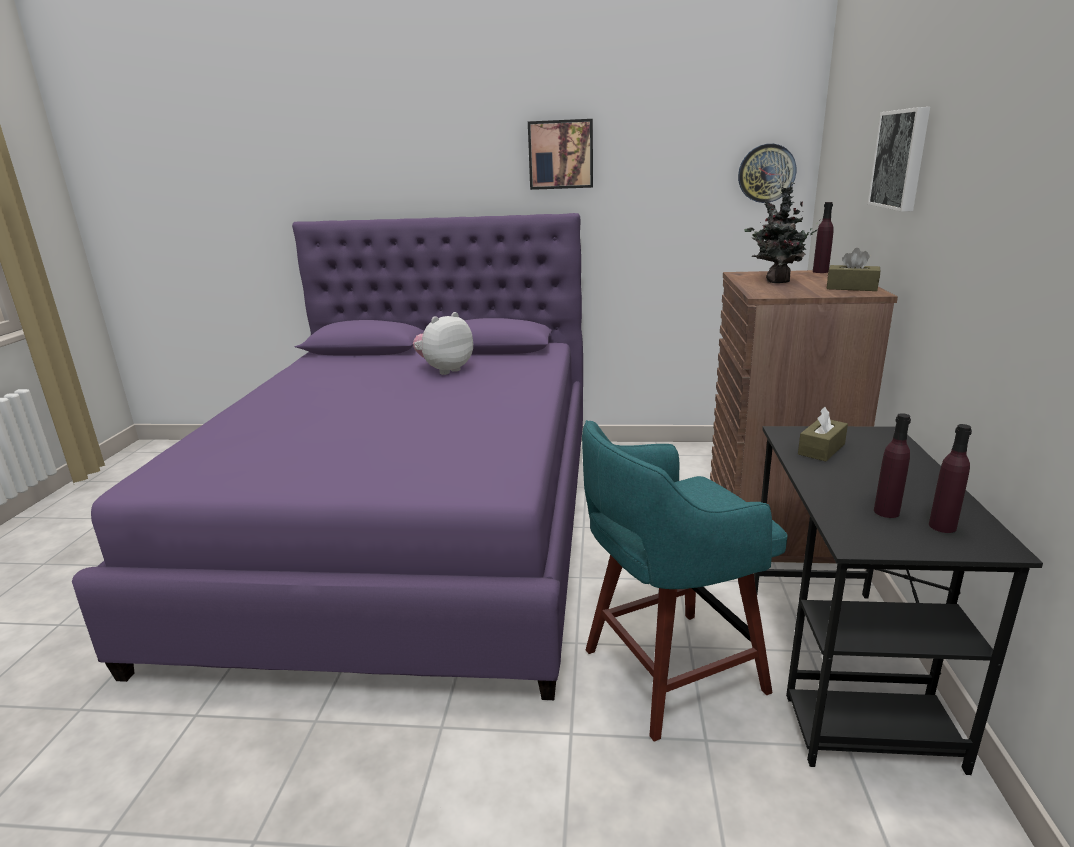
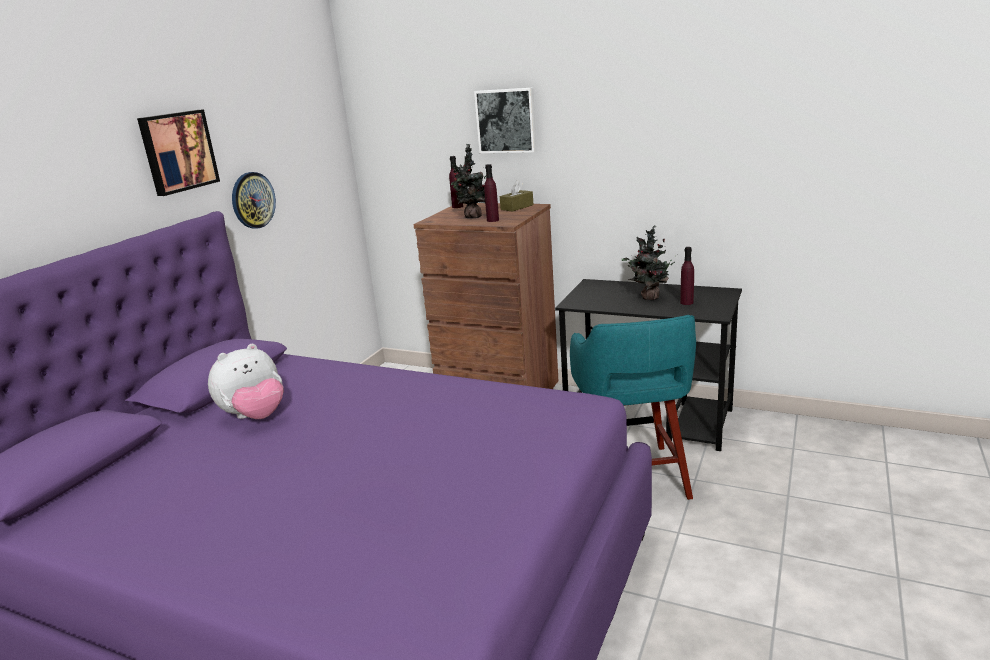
camera: 70 degrees left, 0 degrees up
(445, 370) = (255, 416): plush toy -> plush toy turned 105 degrees counterclockwise
(766, 173) = (326, 145): wall clock -> wall clock (252, 200)
(821, 449) = (602, 300): brown tissue box -> none
(870, 479) = (648, 298): none -> potted plant
(942, 526) = (705, 296): purple bottle -> purple bottle (492, 220)

